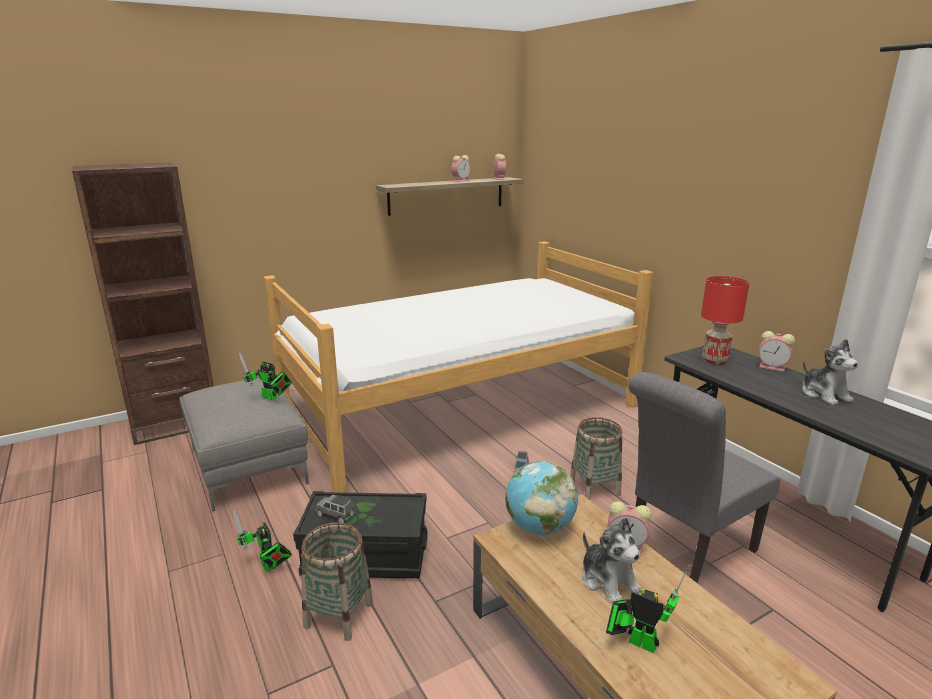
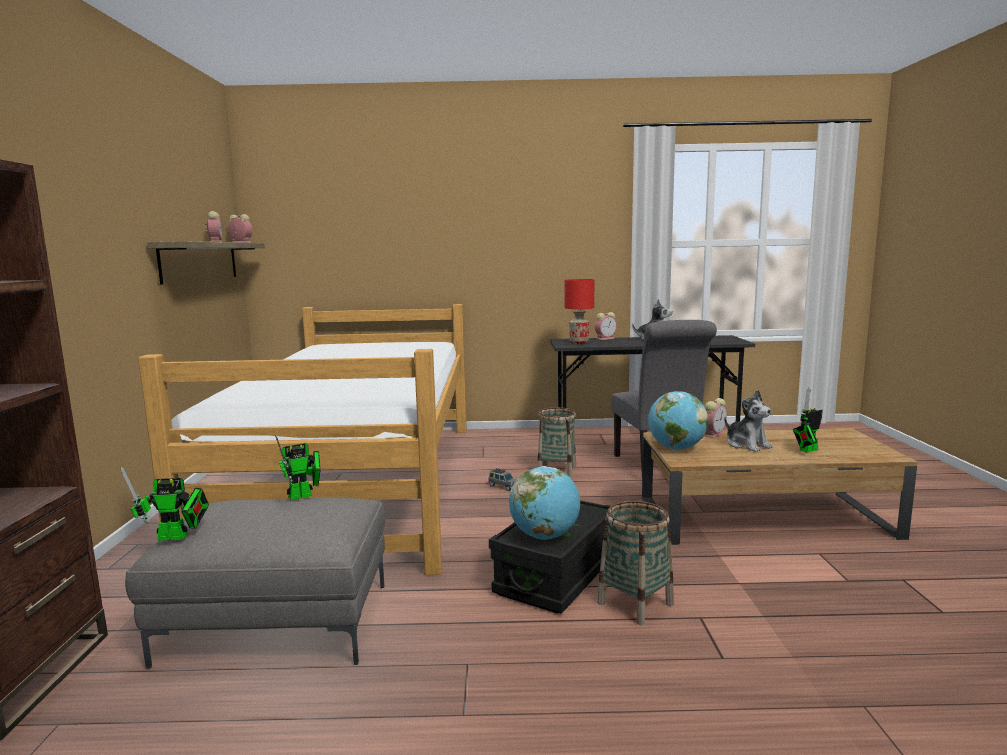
camera: 60 degrees left, 10 degrees down
(268, 566) = (523, 634): toy robot -> toy robot (177, 537)
(336, 515) = (545, 536): grey toy car -> globe
(608, 580) = (747, 445): plush toy -> plush toy turned 60 degrees clockwise

